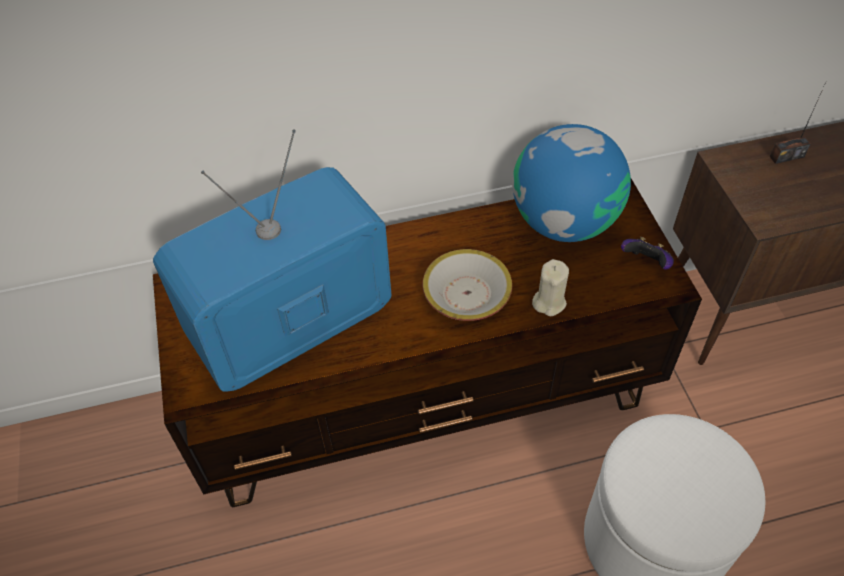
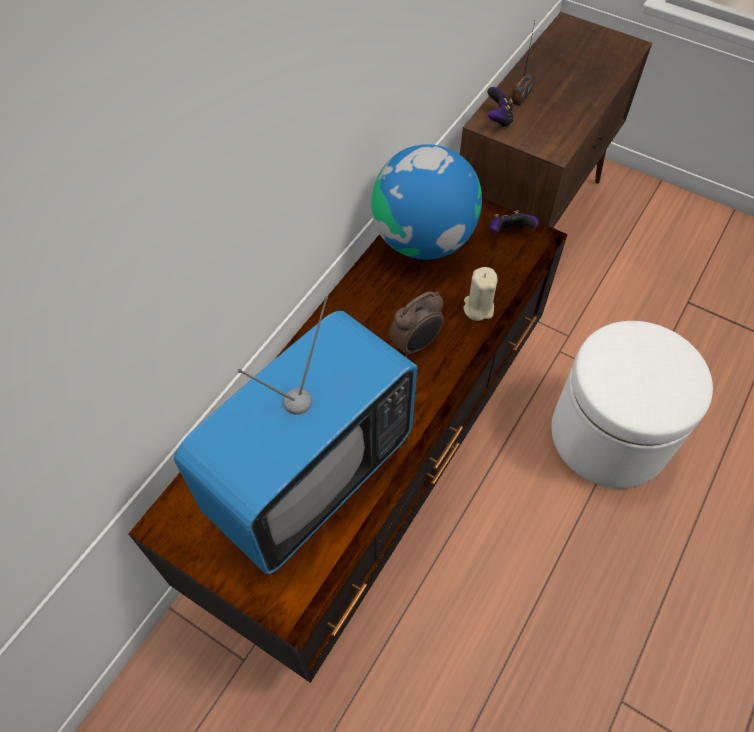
camera: 45 degrees left, 5 degrees up
(292, 326) = (310, 476): television -> television turned 150 degrees counterclockwise
(467, 294) = (416, 345): bowl -> alarm clock
(739, 164) = (498, 119): none -> game controller

